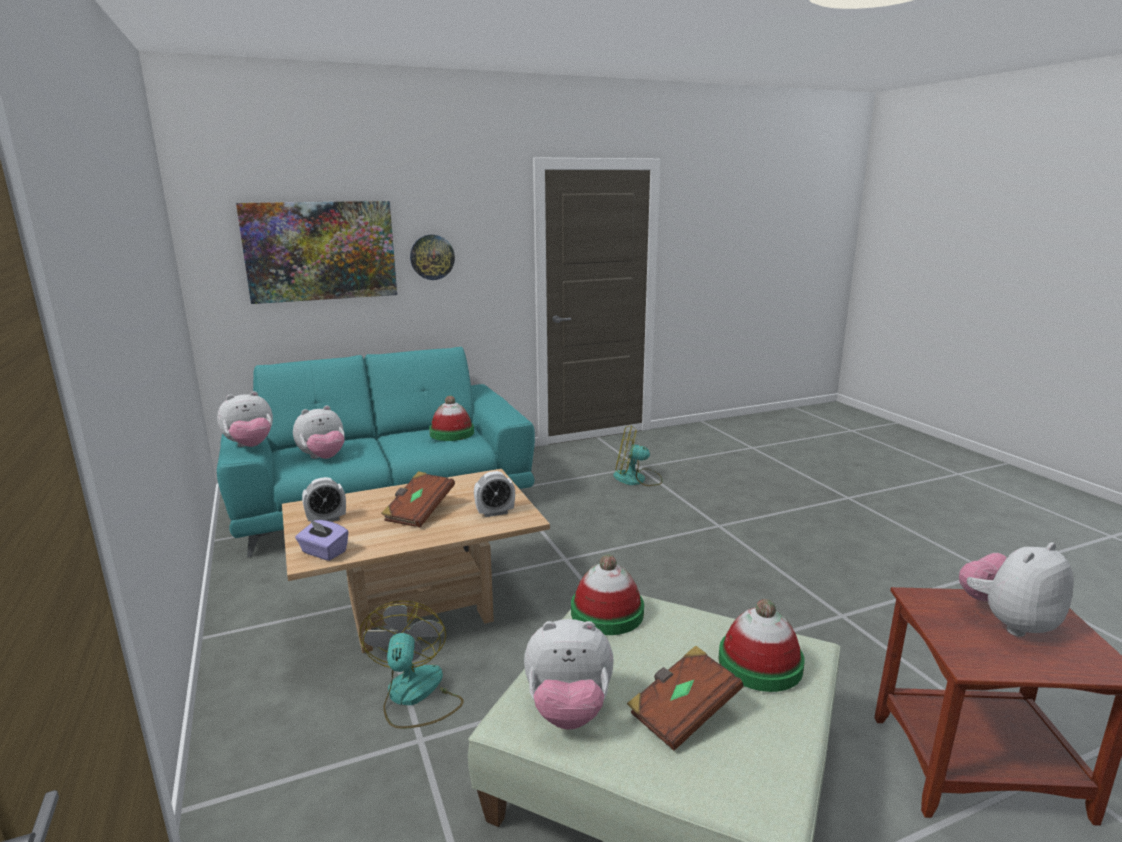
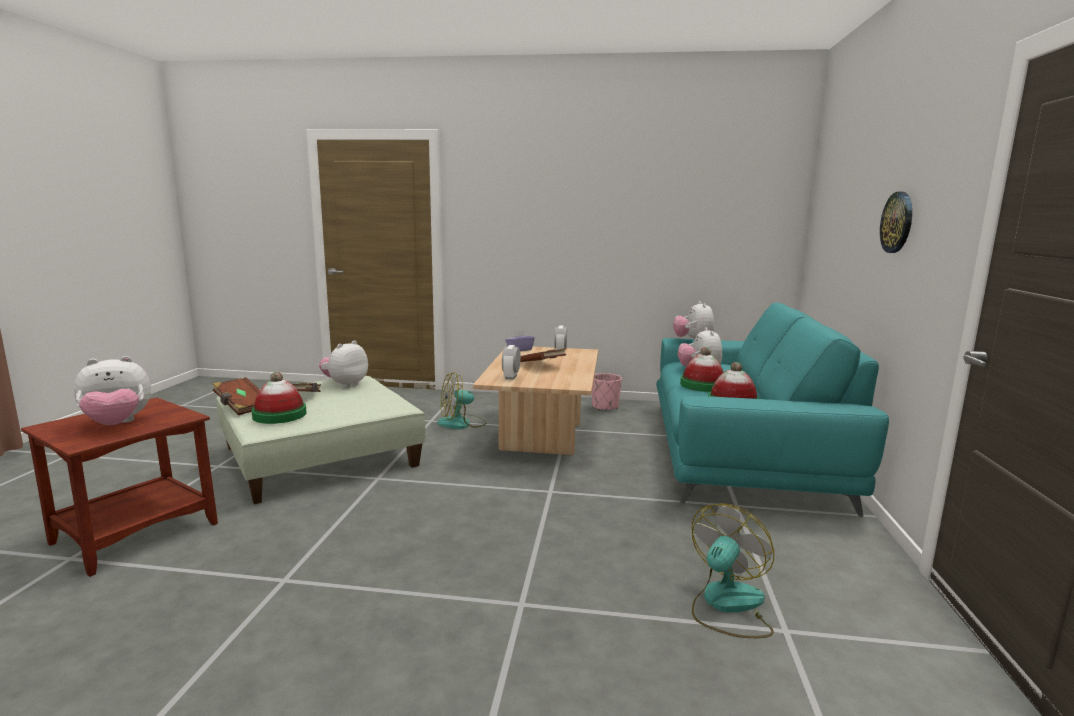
camera: 120 degrees right, 5 degrees down
(256, 597) = (605, 407): none -> pink planter
(320, 251) = (848, 209): picture -> none
(414, 696) = (461, 423): fan -> fan turned 135 degrees clockwise
(607, 613) = (385, 401): hat -> hat (702, 385)
(792, 737) = (242, 406): none -> brown book
(1008, 622) = (117, 425): plush toy -> plush toy turned 60 degrees clockwise

